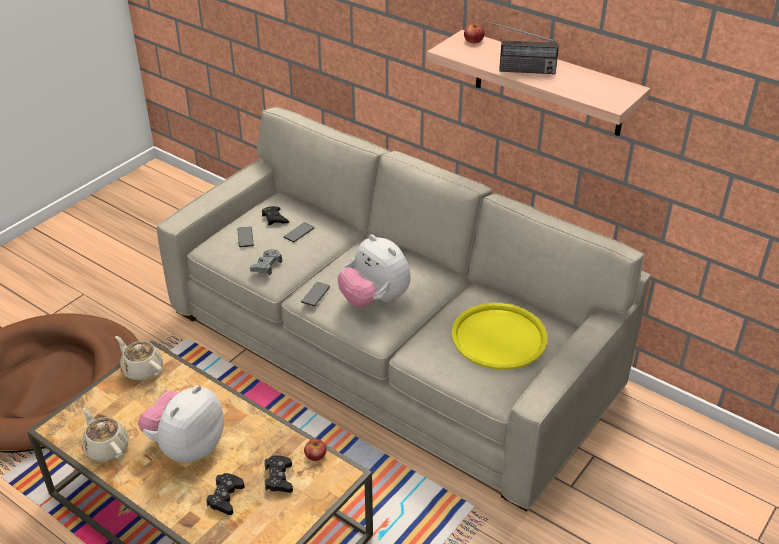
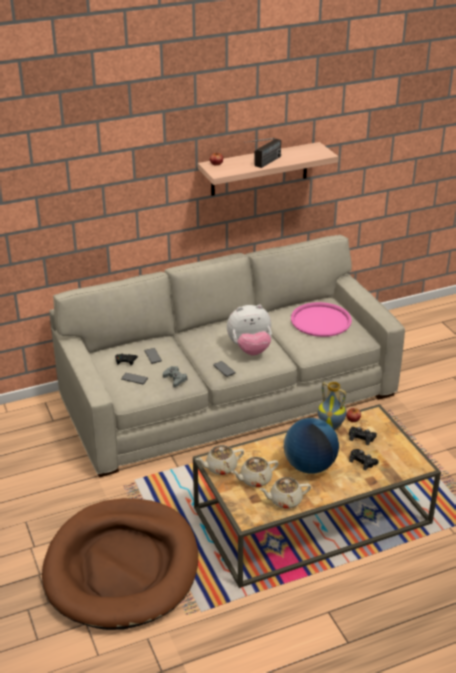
camera: 60 degrees left, 5 degrees down
(134, 406) = (255, 479): none -> beige teapot
(187, 447) = (309, 466): plush toy -> globe
(285, 438) = (331, 426): none -> vase
(498, 337) = (320, 320): yellow tray -> pink tray

